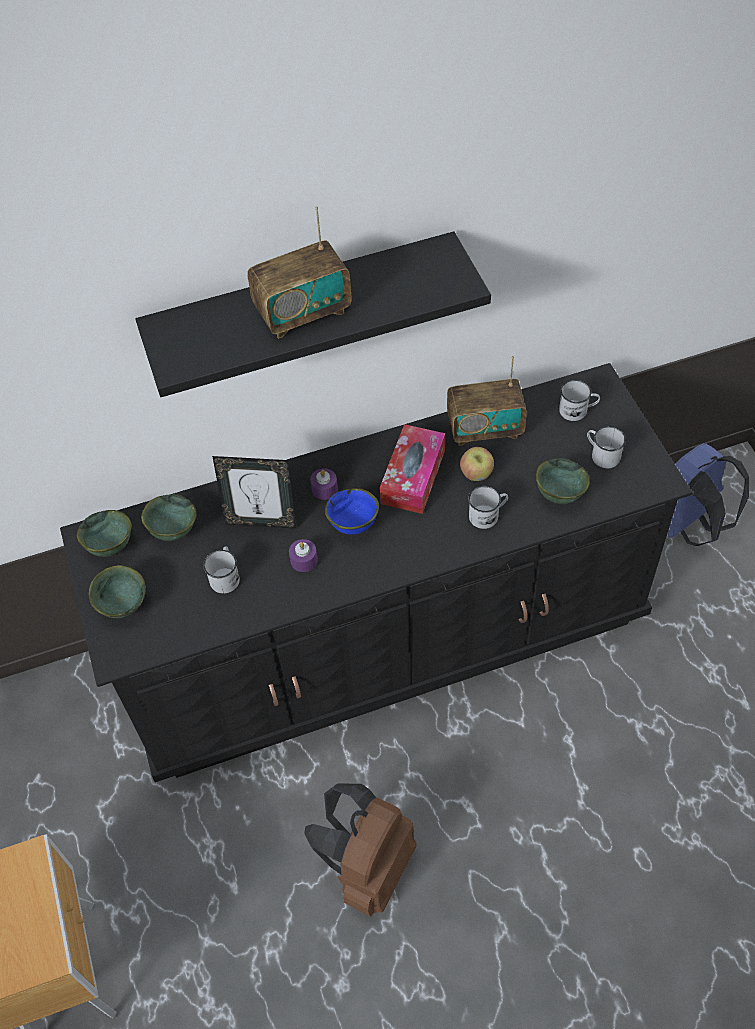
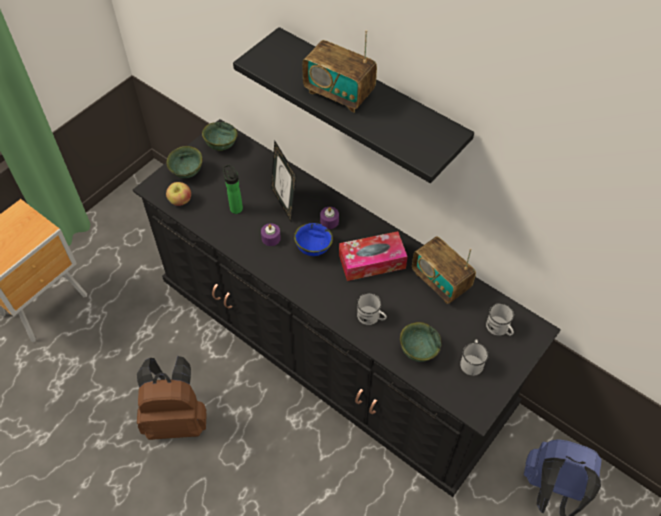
camera: 55 degrees right, 0 degrees up
(172, 531) = (250, 167): green bowl -> none
(225, 576) = (235, 207): white mug -> bottle
(476, 474) = (400, 295): apple -> apple (180, 201)

